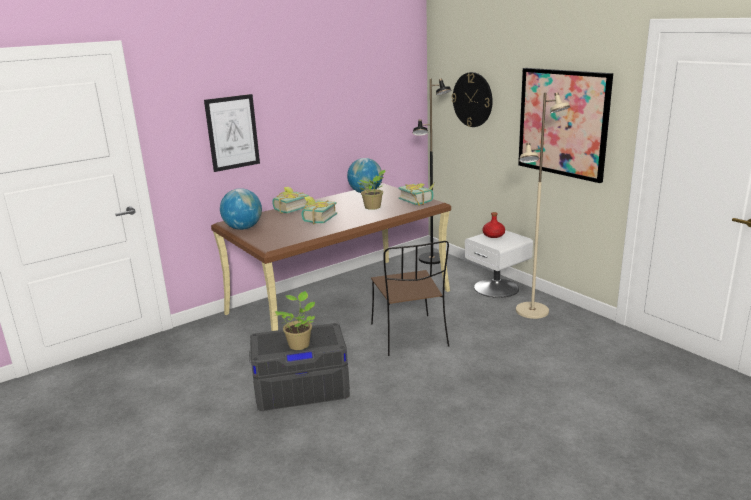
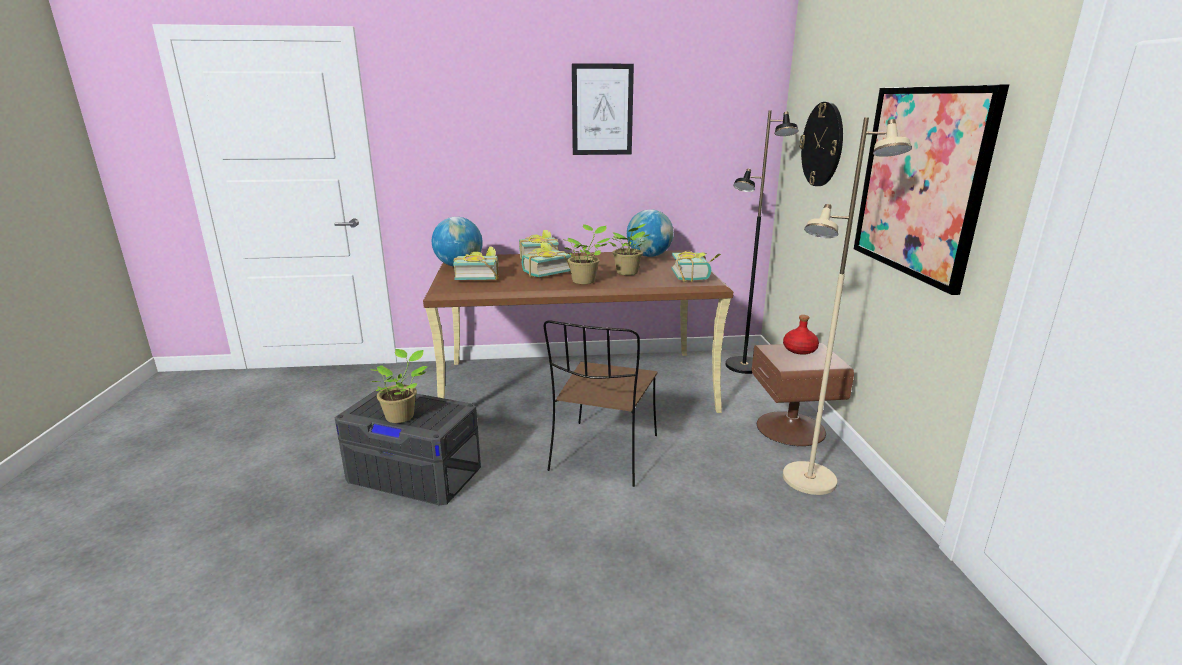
camera: 30 degrees right, 0 degrees up
(232, 132) = (482, 152): picture -> picture (602, 110)
(275, 232) = (478, 276): none -> book
(356, 219) = (585, 281): none -> potted plant
(497, 287) = (791, 428): white nightstand -> brown nightstand

